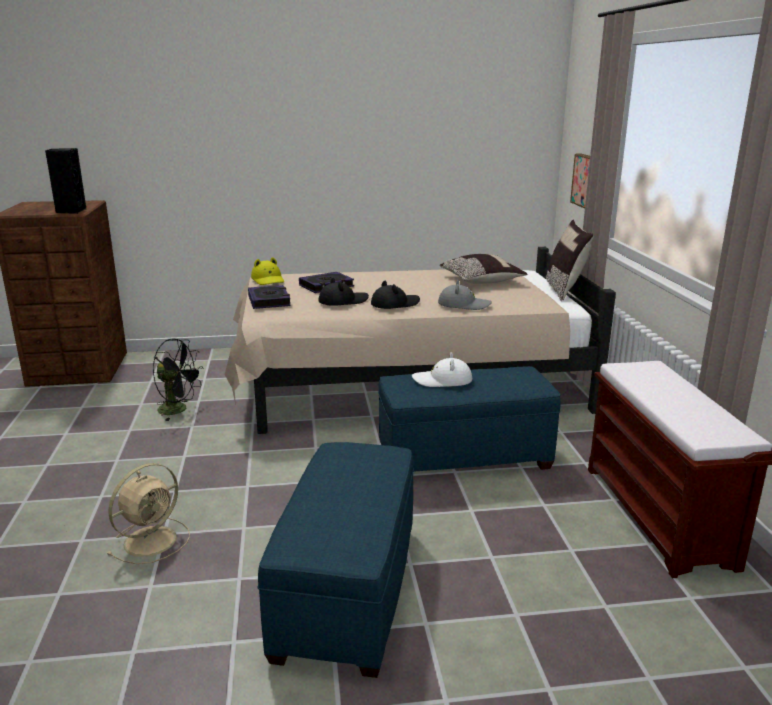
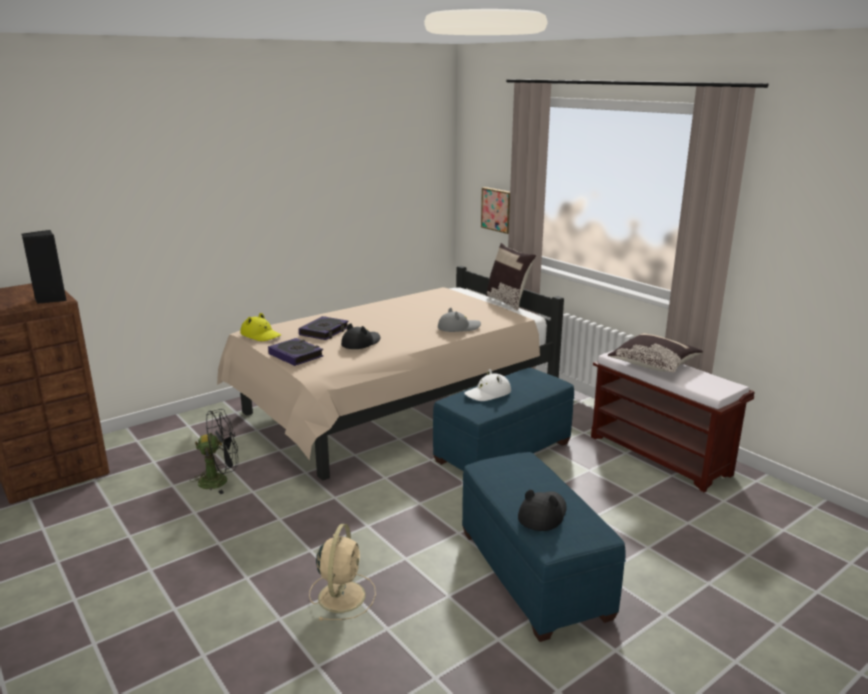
camera: 30 degrees left, 0 degrees up
(395, 304) = (406, 337): black hat -> black hat (542, 514)
(481, 281) = (440, 303): pillow -> pillow (654, 364)

